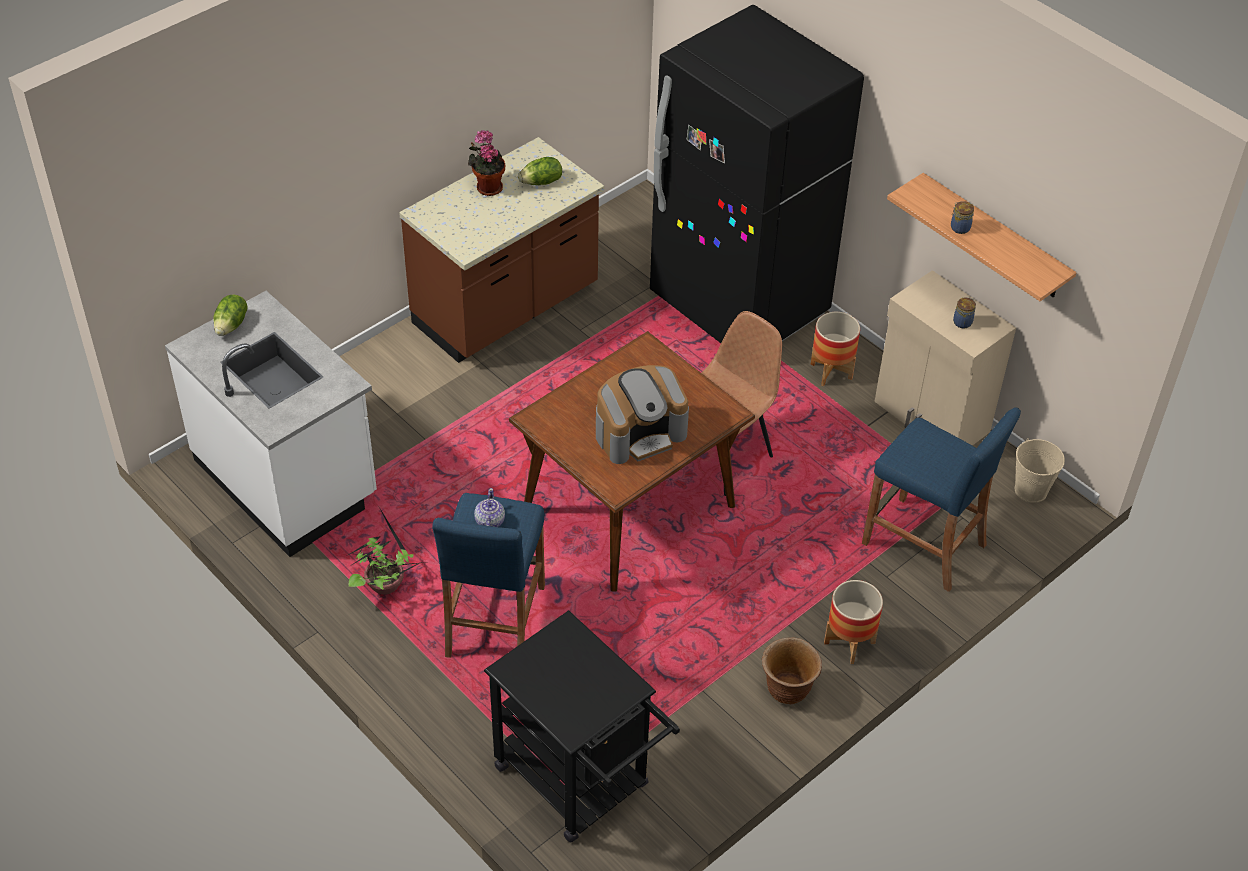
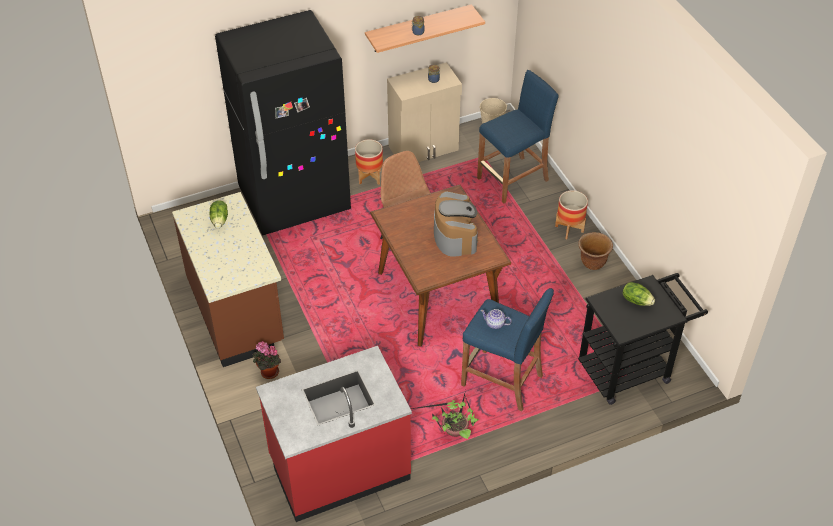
camera: 70 degrees left, 0 degrees up
(232, 325) = (282, 412): lettuce -> lettuce (636, 300)
(287, 479) = (339, 468): white counter -> red counter
(487, 187) = (209, 248): potted plant -> potted plant (268, 373)

